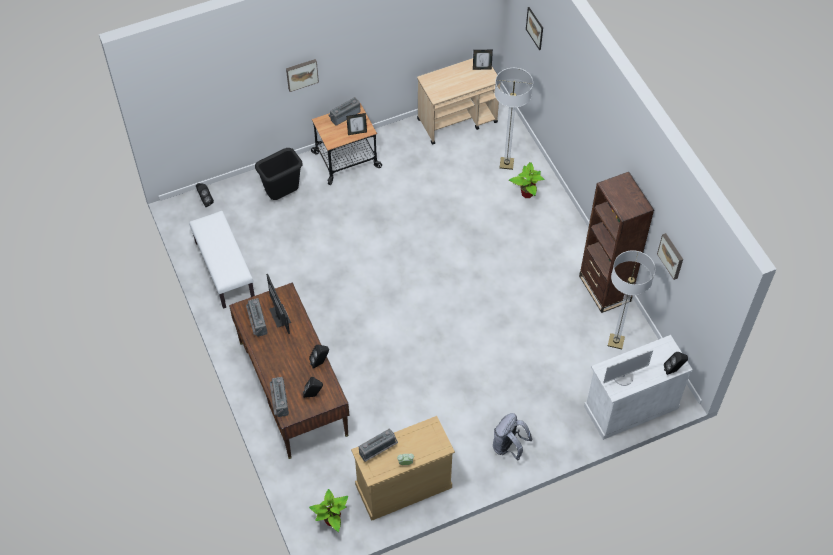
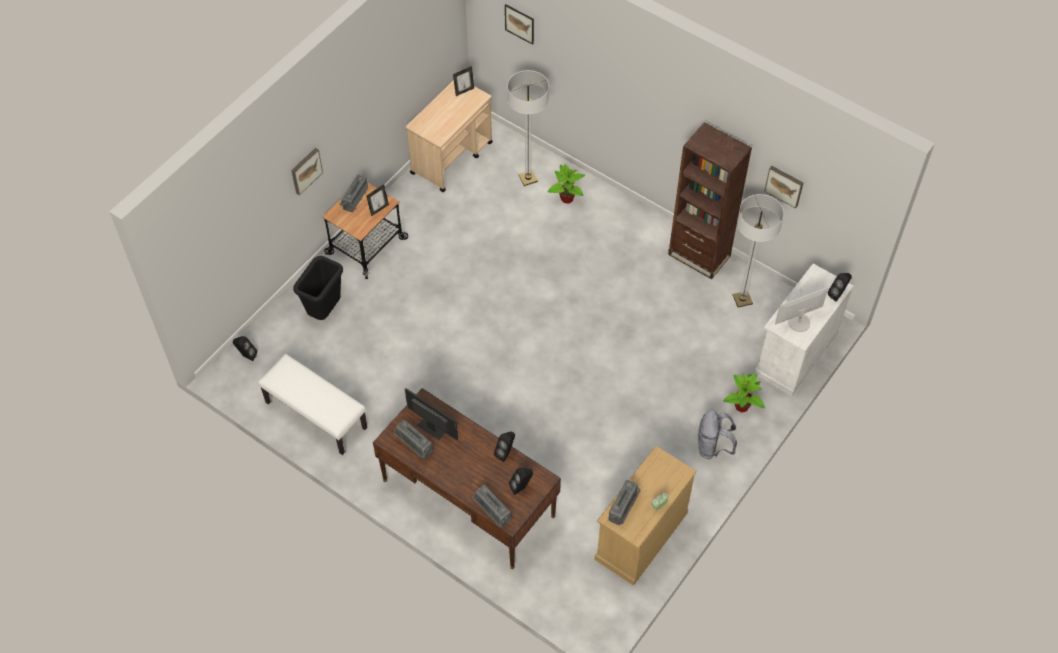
camera: 30 degrees left, 0 degrees up
(331, 520) = (595, 606): potted plant -> potted plant (741, 406)
(623, 376) = (798, 322): monitor -> monitor turned 150 degrees counterclockwise

